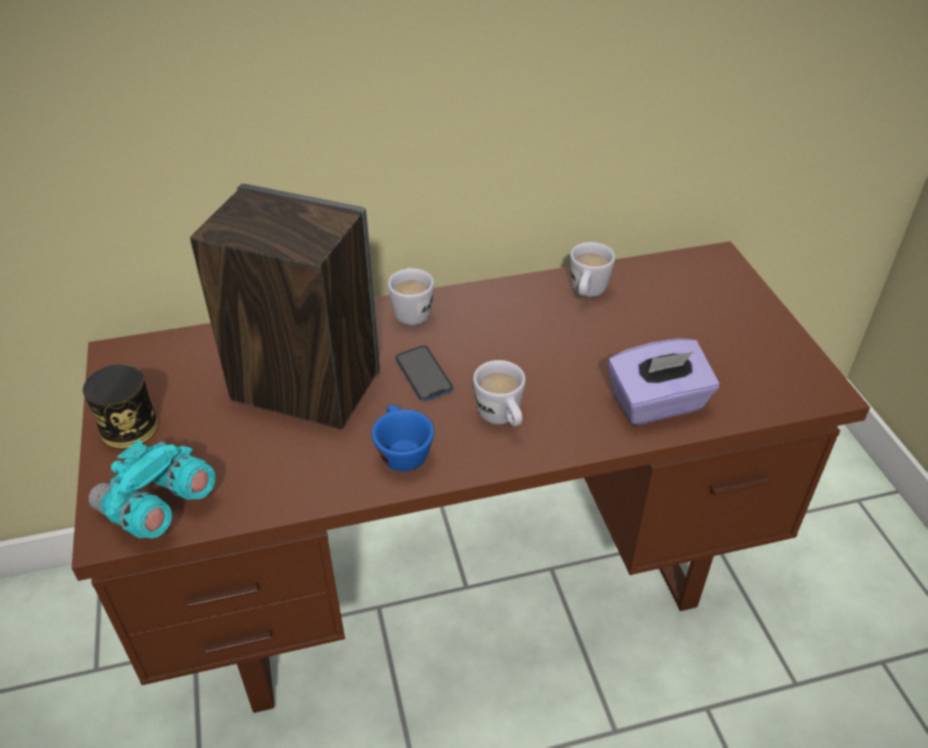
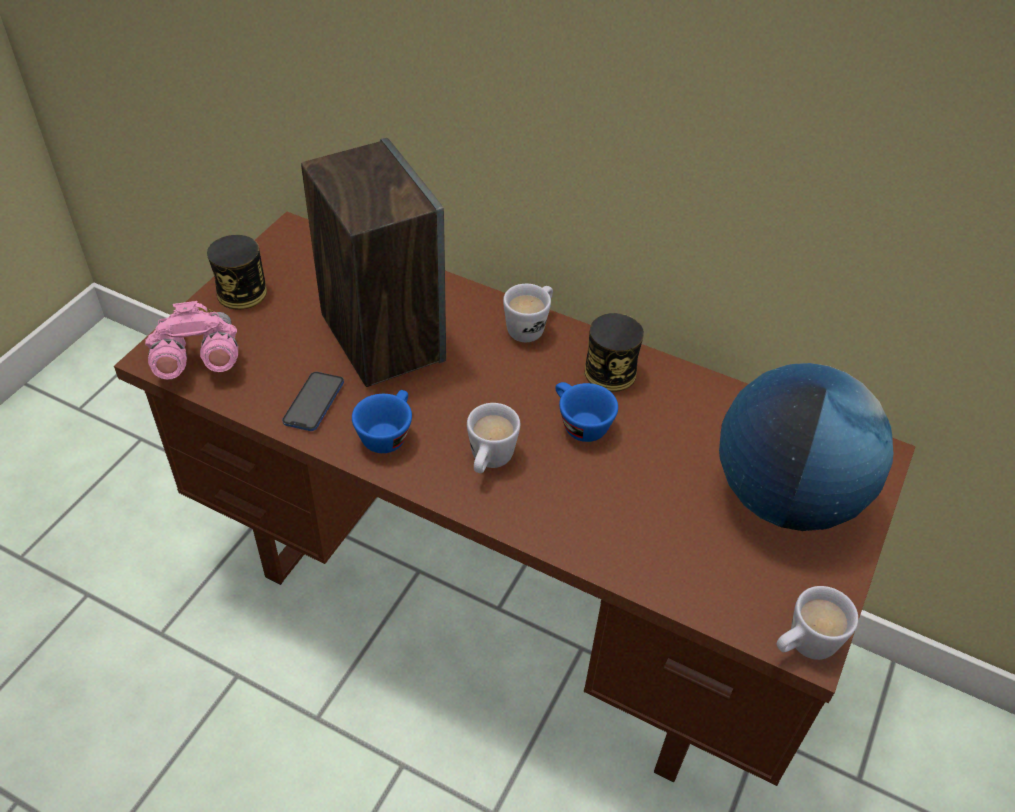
camera: 40 degrees right, 5 degrees up
(157, 508) = (197, 361): turquoise binoculars -> pink binoculars
(423, 375) = (475, 385): phone -> phone (314, 402)
(505, 307) = (610, 372): none -> can
(528, 353) = (579, 423): none -> blue cup
(586, 293) = (697, 405): white mug -> white mug (803, 646)
(657, 404) = (631, 541): purple tissue box -> none
(704, 315) = (784, 497): none -> globe

